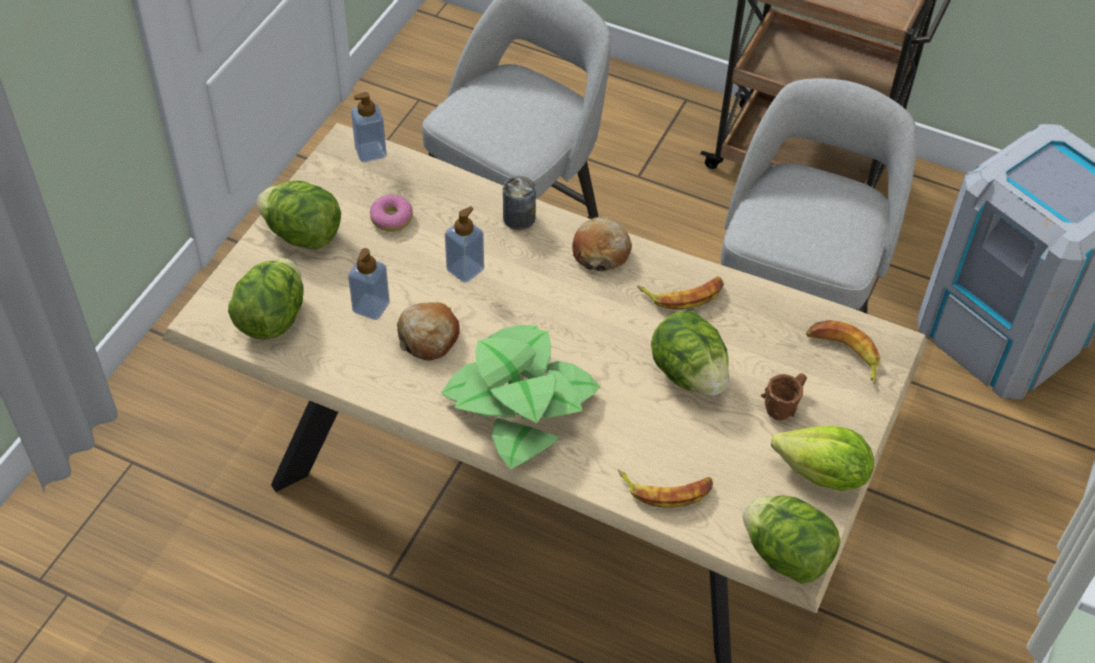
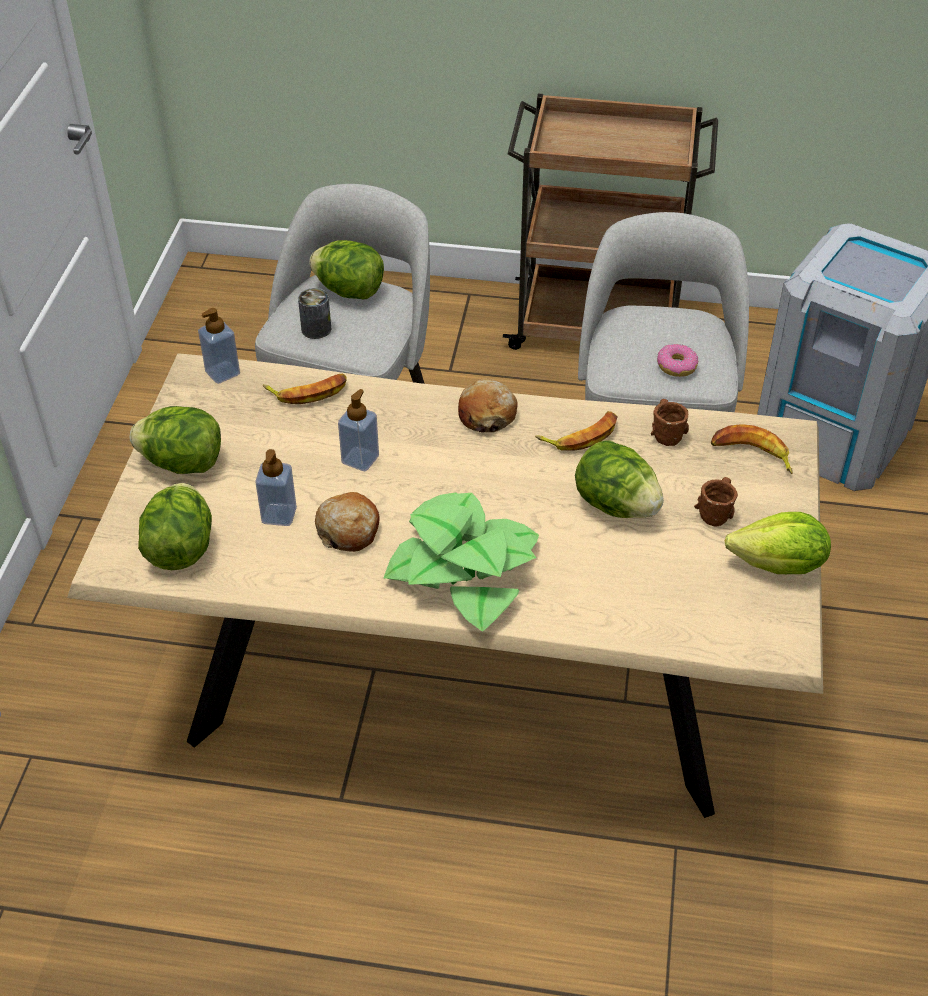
camera: 15 degrees left, 5 degrees down
(391, 218) = (267, 429): donut -> donut (676, 366)
(519, 218) = (394, 401): can -> can (316, 329)
(666, 489) = (639, 614): banana -> banana (308, 392)
(766, 309) = (664, 430): none -> brown mug
(786, 555) = (776, 646): lettuce -> lettuce (349, 291)

